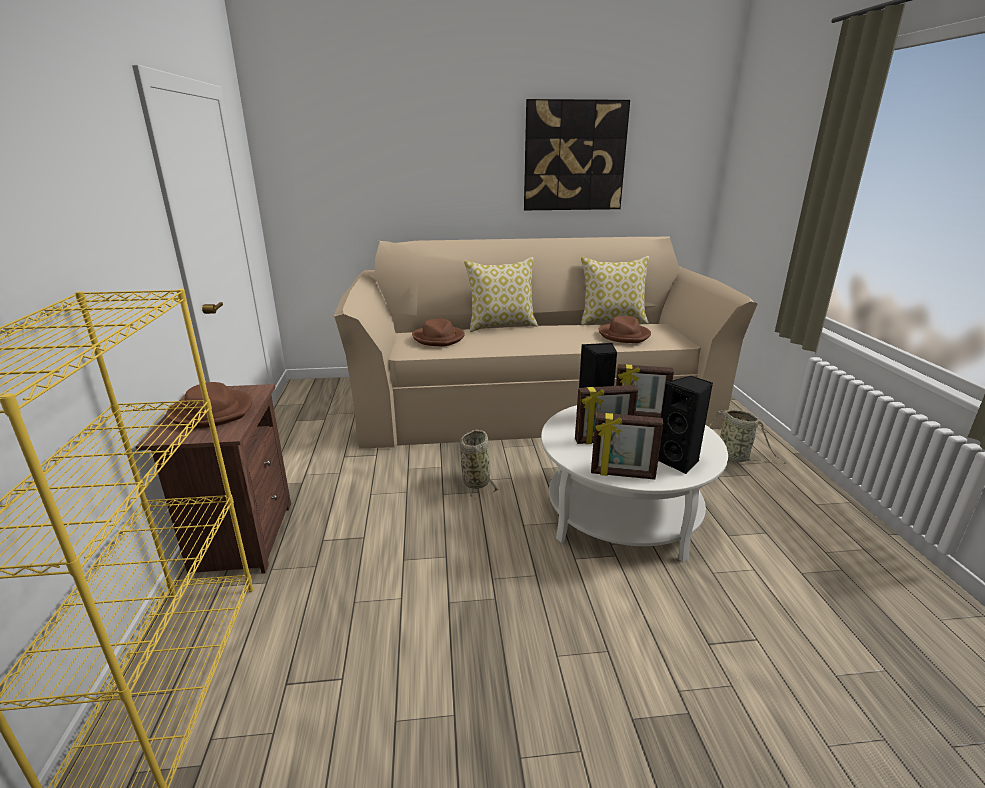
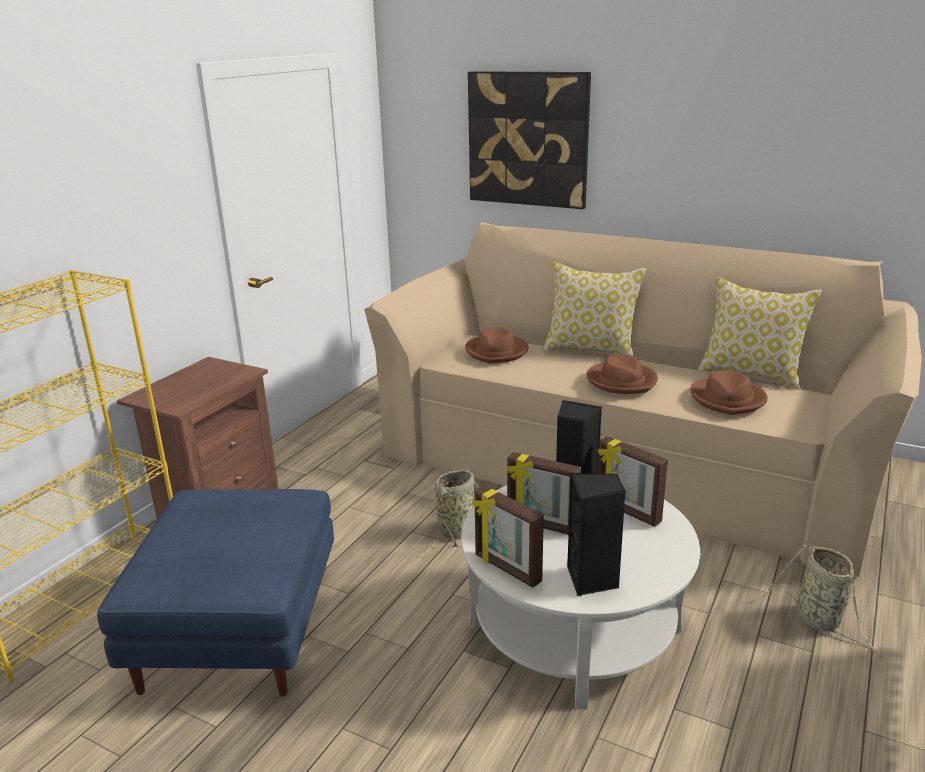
camera: 35 degrees right, 0 degrees up
(212, 412) = (193, 384): brown hat -> brown hat (622, 381)
(378, 623) = (238, 625): none -> blue ottoman
(574, 156) = (756, 131): picture -> picture (528, 139)

